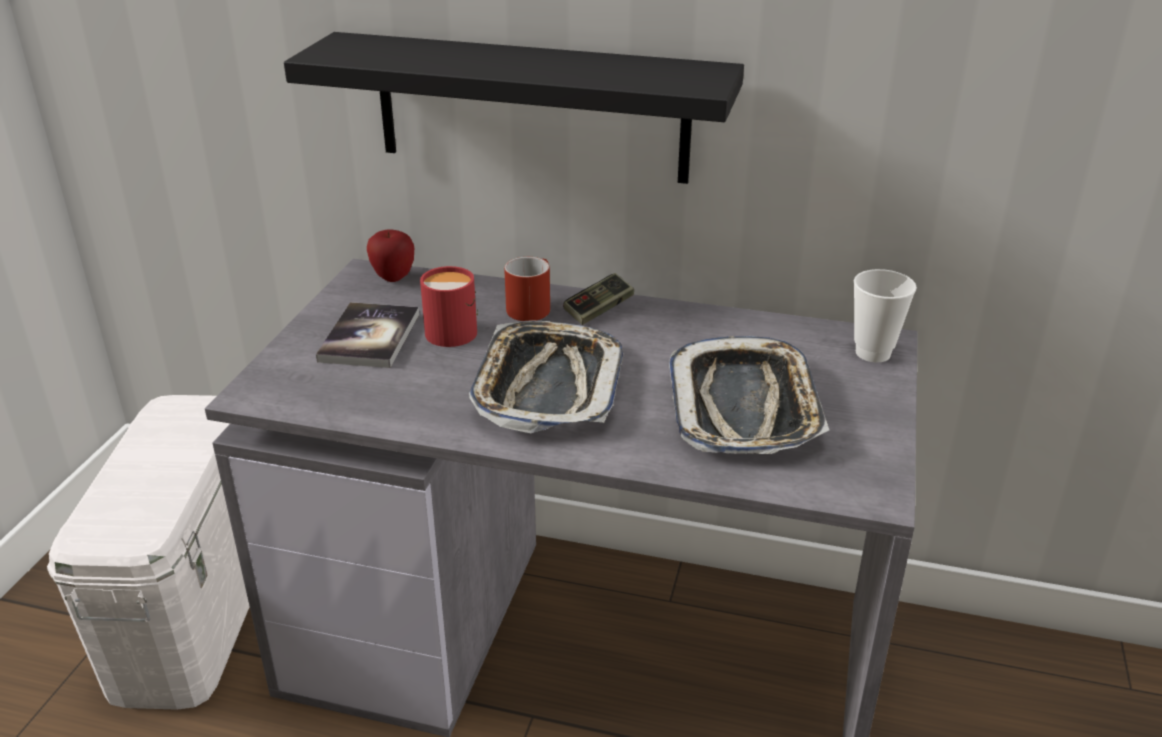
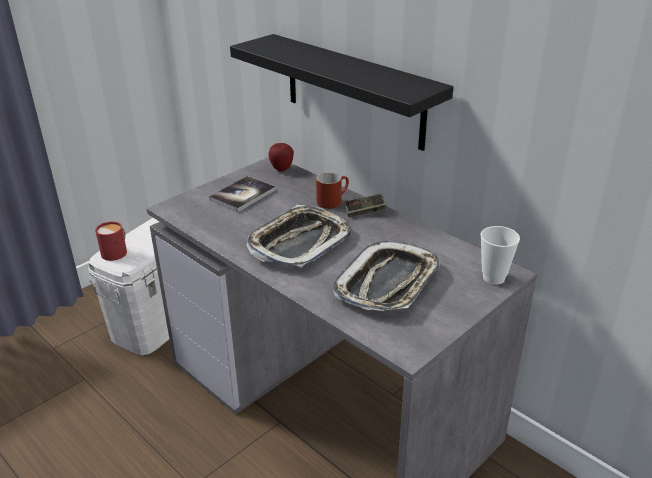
camera: 30 degrees right, 0 degrees up
(452, 330) = (283, 202): red mug -> red mug (116, 252)

